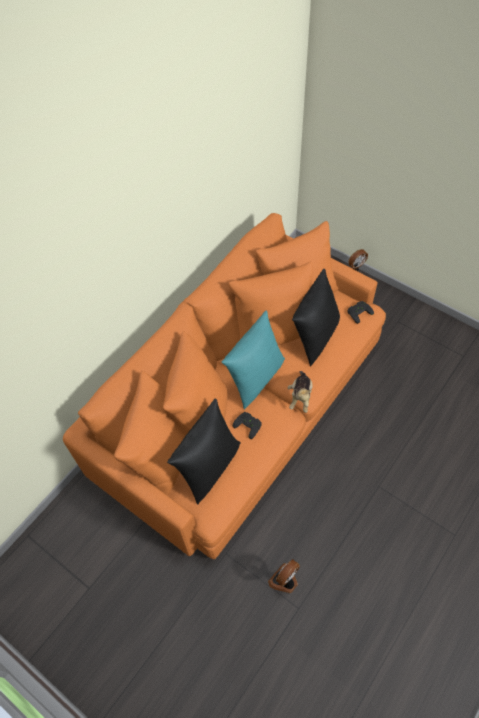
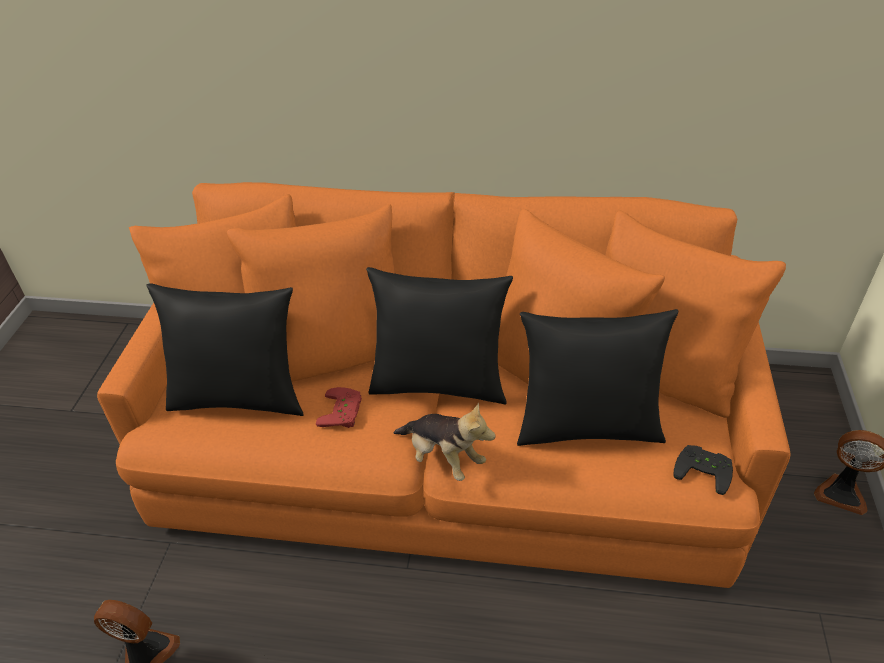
camera: 60 degrees right, 15 degrees down
(249, 424) = (343, 412): black game controller -> red game controller
(255, 378) = (439, 383): turquoise pillow -> black pillow
(300, 396) = (443, 458): plush toy -> plush toy turned 120 degrees counterclockwise

